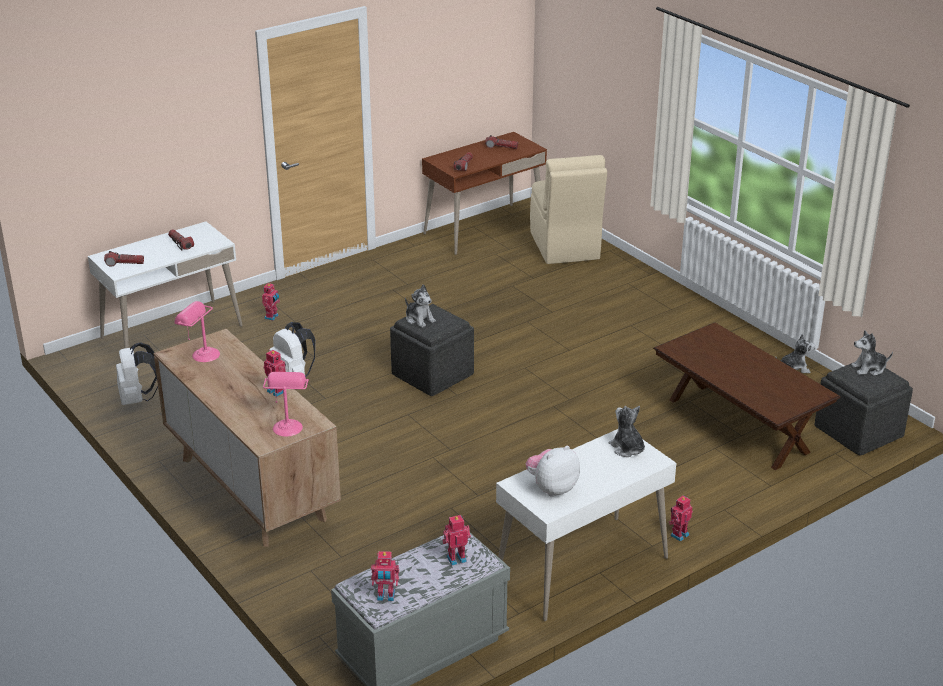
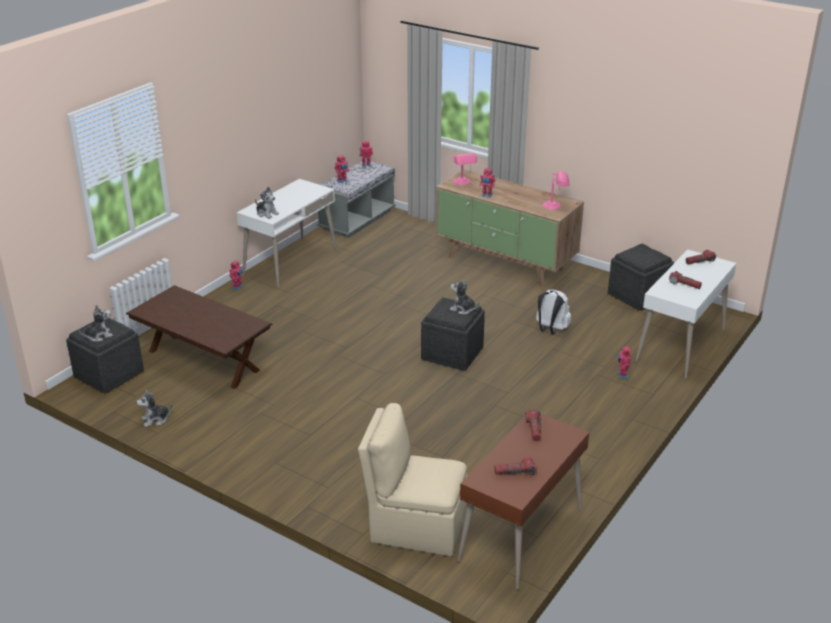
camera: 160 degrees right, 0 degrees up
(137, 399) = (637, 296): white backpack -> grey ottoman
(552, 488) = (302, 191): plush toy -> none
(564, 247) = (416, 527): beige chair -> beige chair turned 45 degrees counterclockwise

